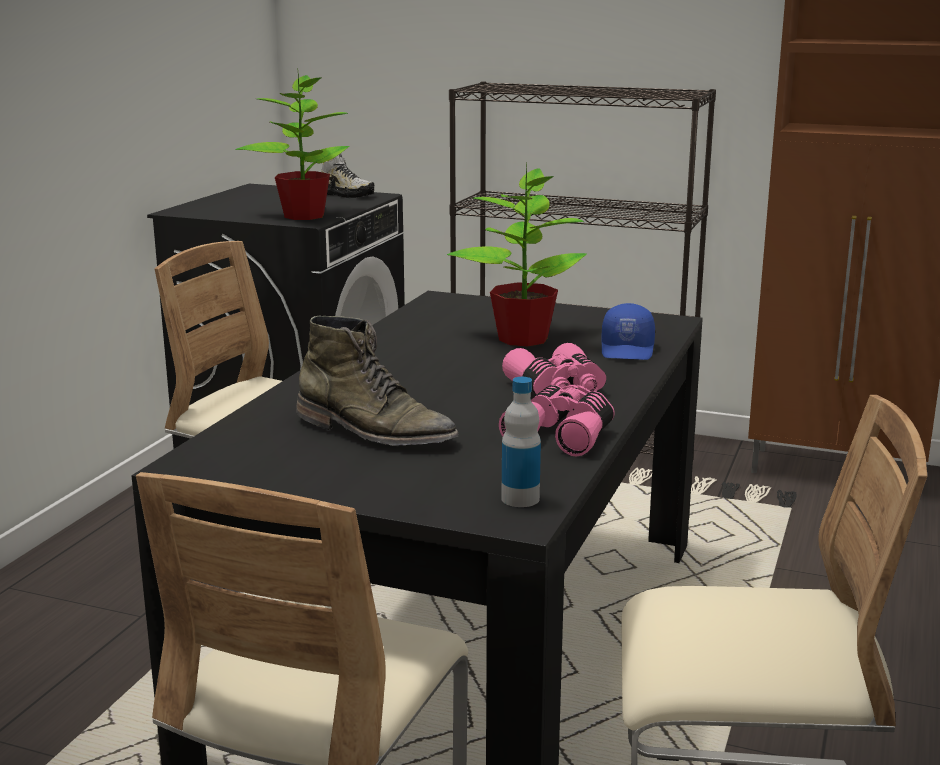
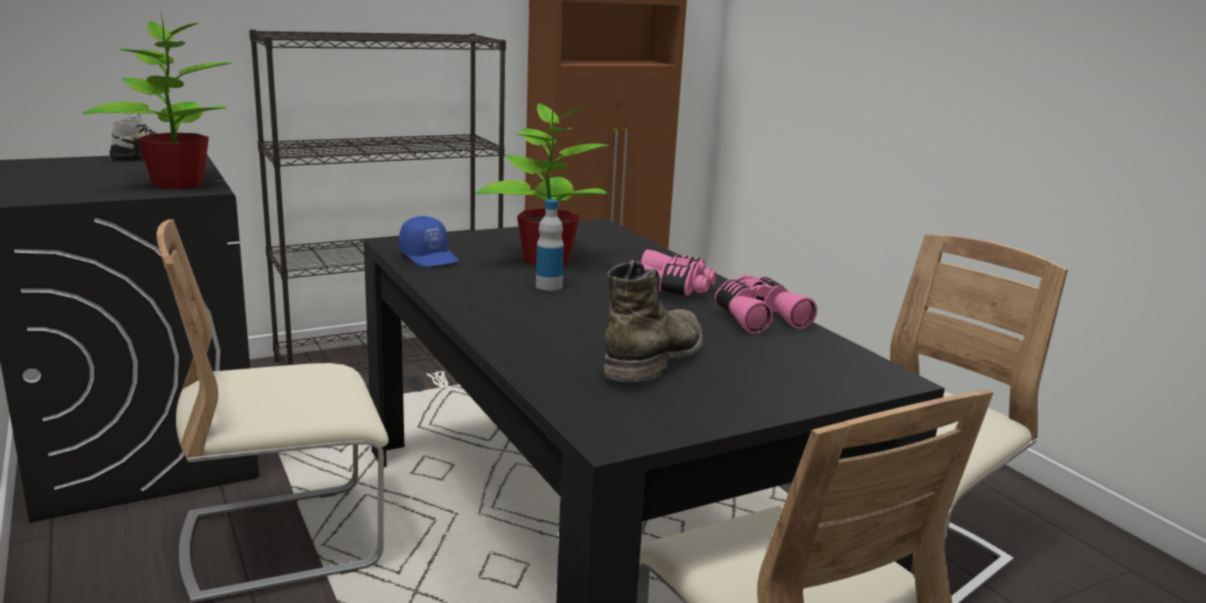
camera: 50 degrees left, 0 degrees up
(375, 432) = (656, 357): green boot -> green boot turned 45 degrees counterclockwise
(520, 499) = (857, 366): bottle -> bottle (549, 286)
(628, 350) = (631, 251): blue cap -> blue cap (430, 257)

